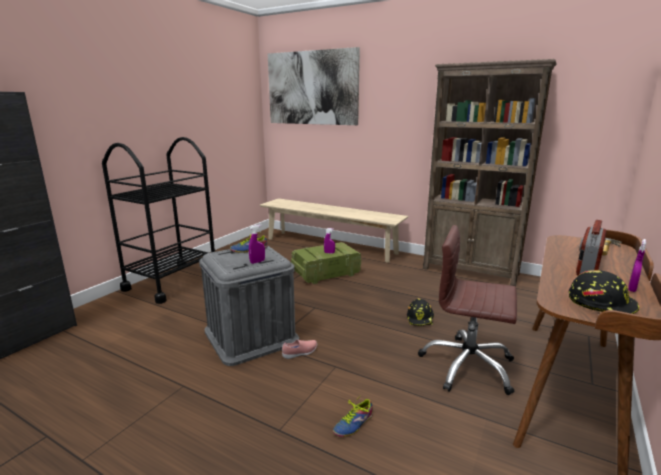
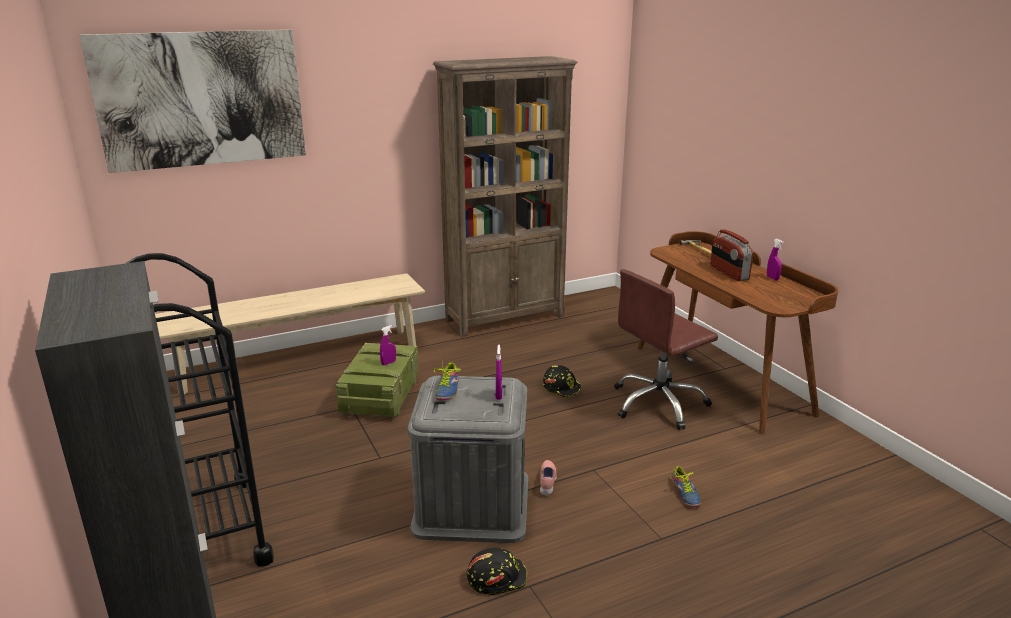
camera: 55 degrees left, 5 degrees up
(601, 303) = (785, 296): black hard hat -> black hard hat (497, 577)

